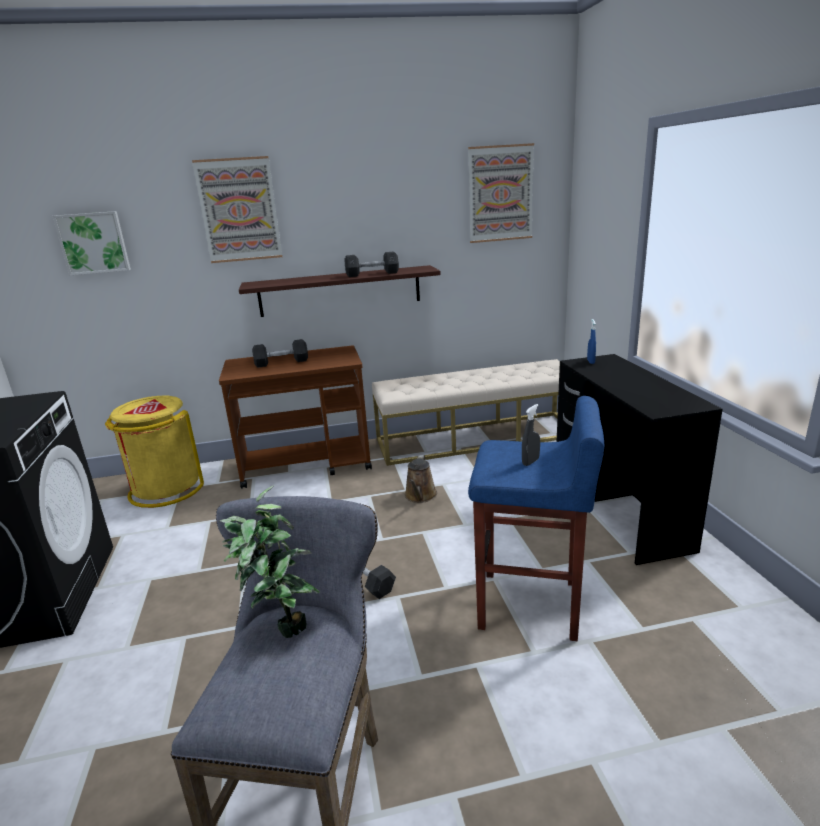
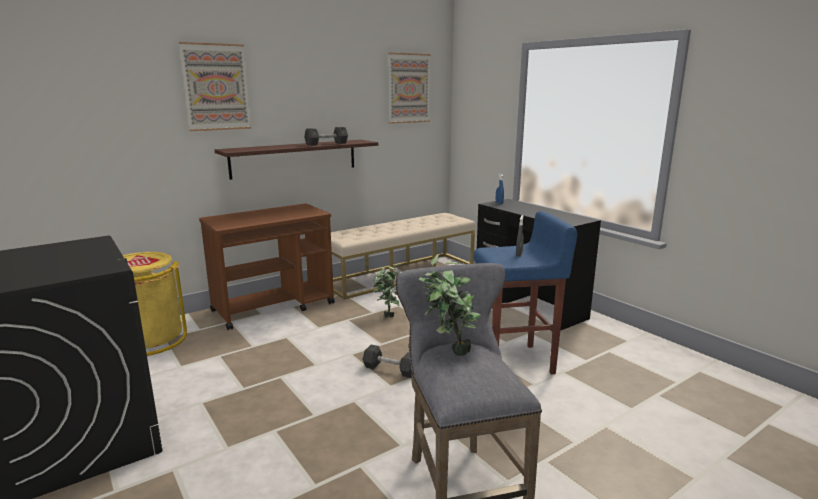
camera: 25 degrees left, 5 degrees down
(93, 243) = (78, 108): picture -> none
(281, 362) = (258, 216): grey dumbbell -> none
(420, 496) = (388, 315): brown watering can -> potted plant

